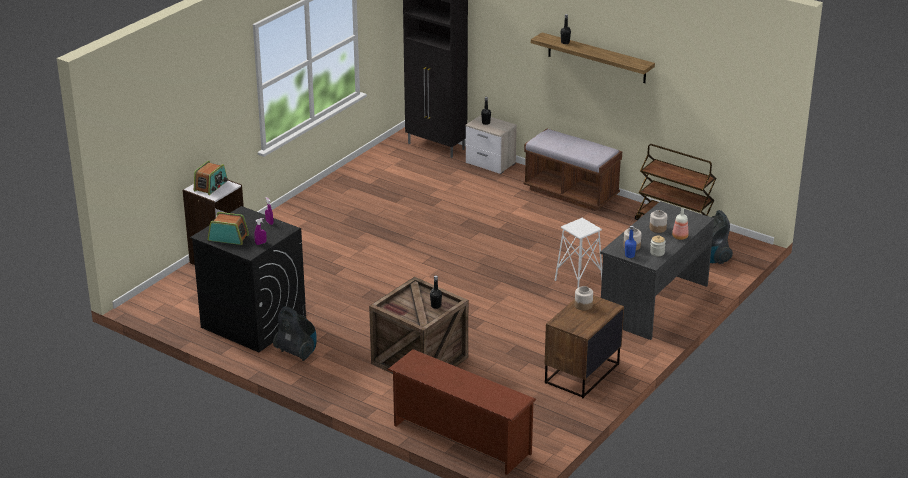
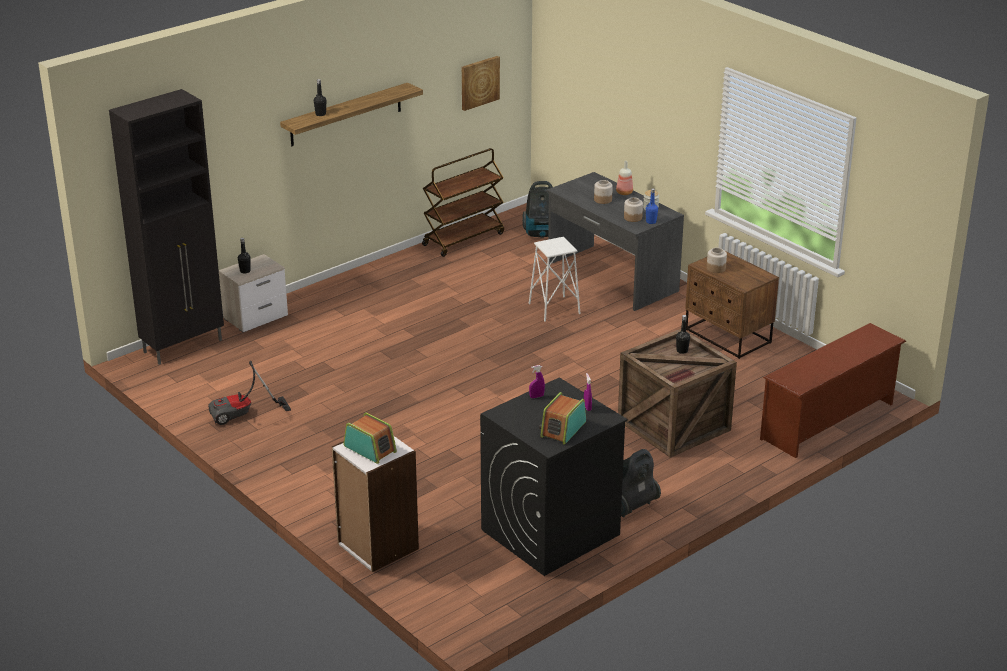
camera: 75 degrees left, 0 degrees up
(357, 184) = (243, 415): none -> vacuum cleaner
(571, 193) = (362, 281): brown bench -> none
(726, 102) = (479, 82): none -> picture

